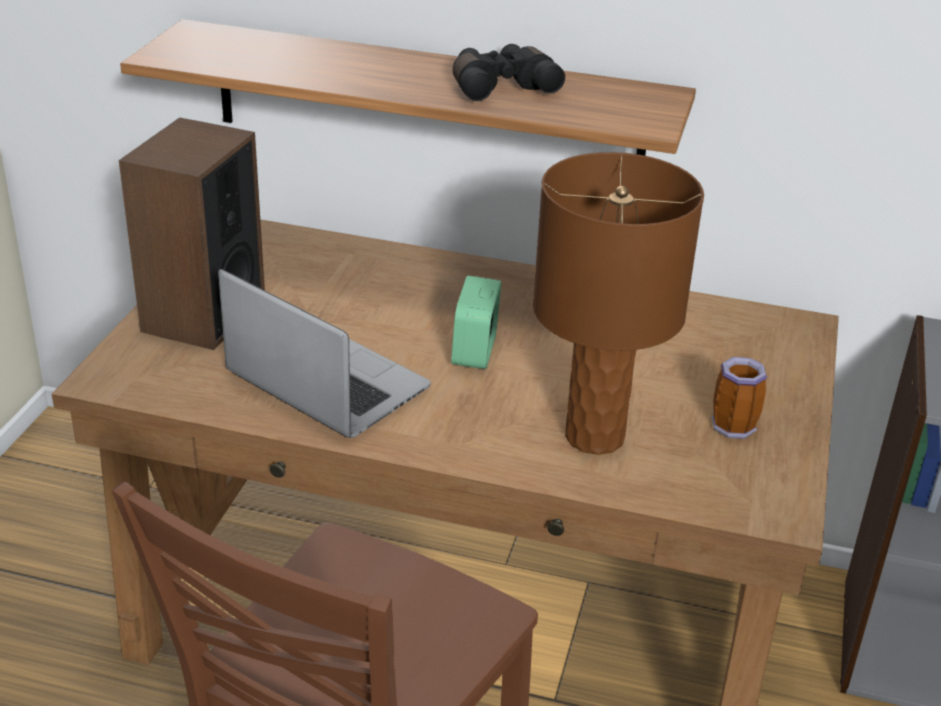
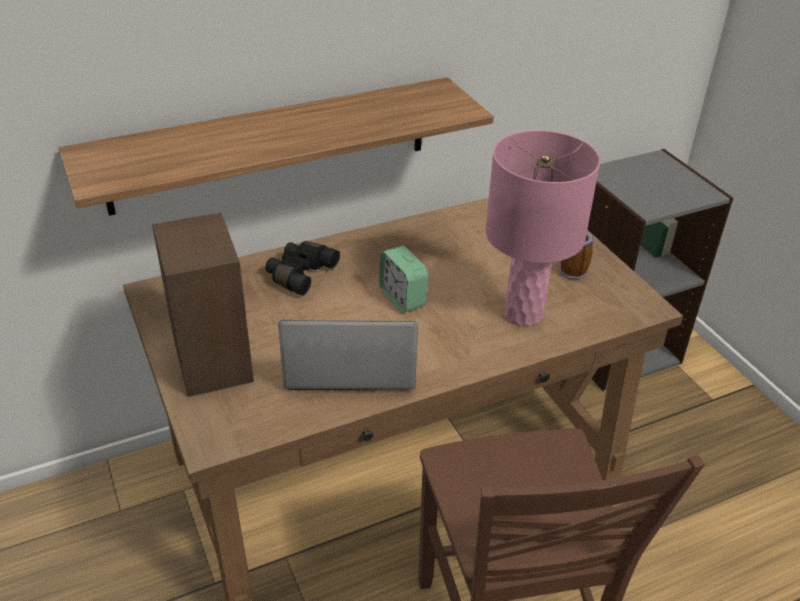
camera: 40 degrees left, 5 degrees up
(501, 86) = (351, 116): black binoculars -> black binoculars (299, 274)
(595, 436) = (523, 314): brown table lamp -> pink table lamp

